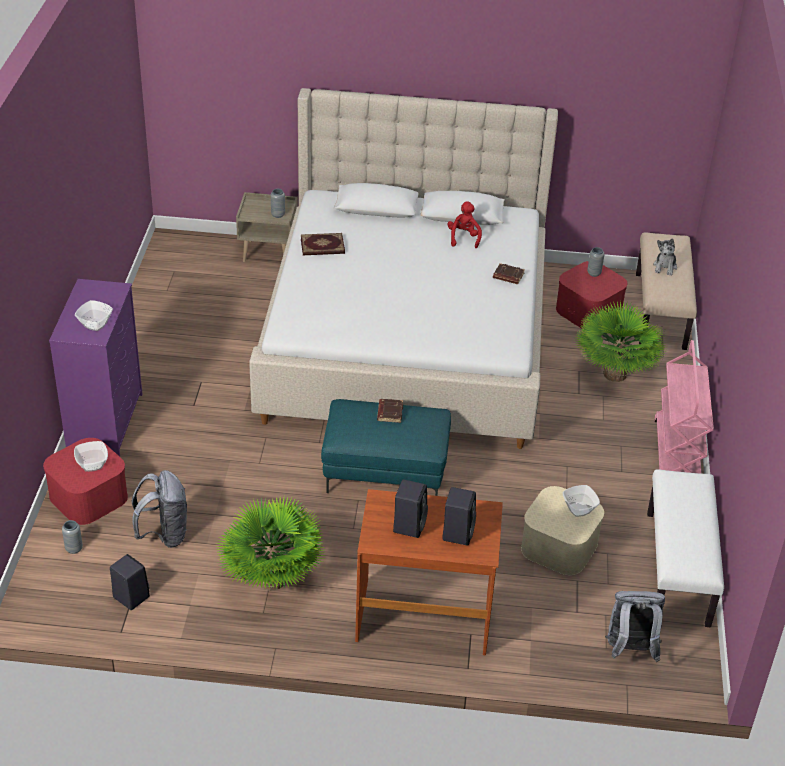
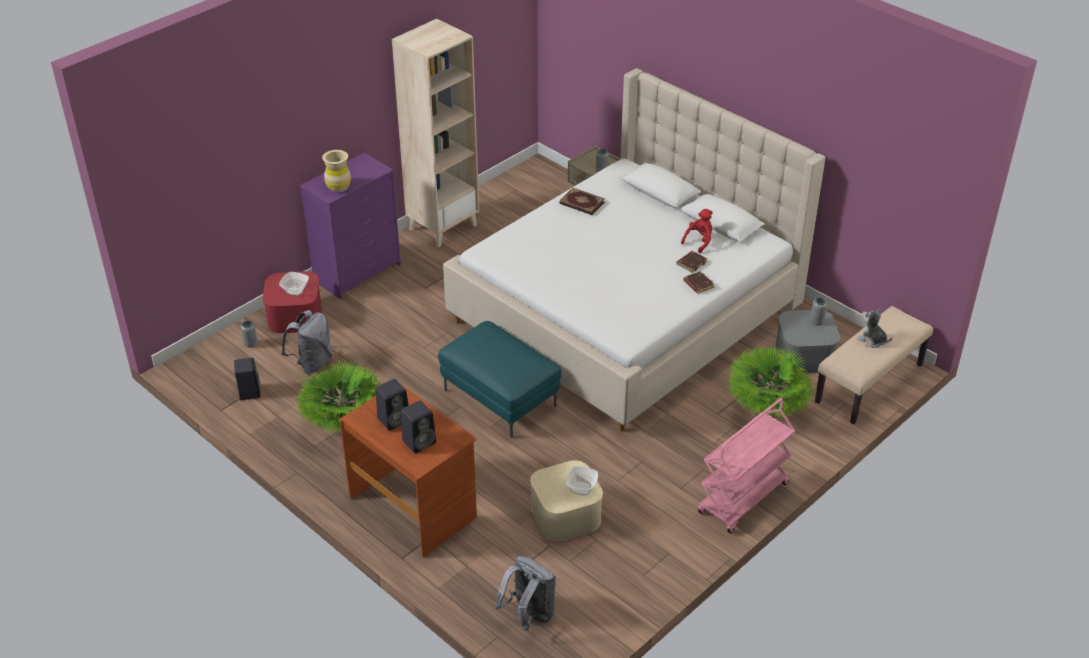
camera: 40 degrees right, 0 degrees up
(95, 324) = (338, 187): bowl -> beige vase
(142, 337) = (443, 226): none -> beige bookcase
(389, 412) = (507, 346): brown book -> brown book (691, 263)
(589, 310) = (805, 355): red storage box -> grey storage box
(665, 267) = (872, 340): plush toy -> plush toy turned 75 degrees clockwise
(678, 569) = (637, 582): white bench -> none

